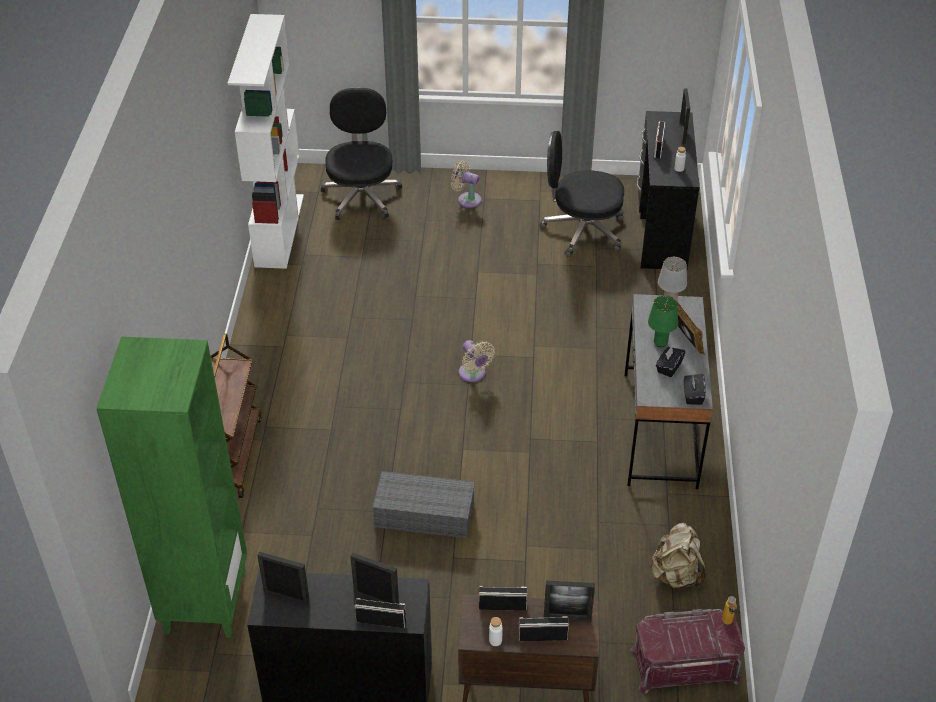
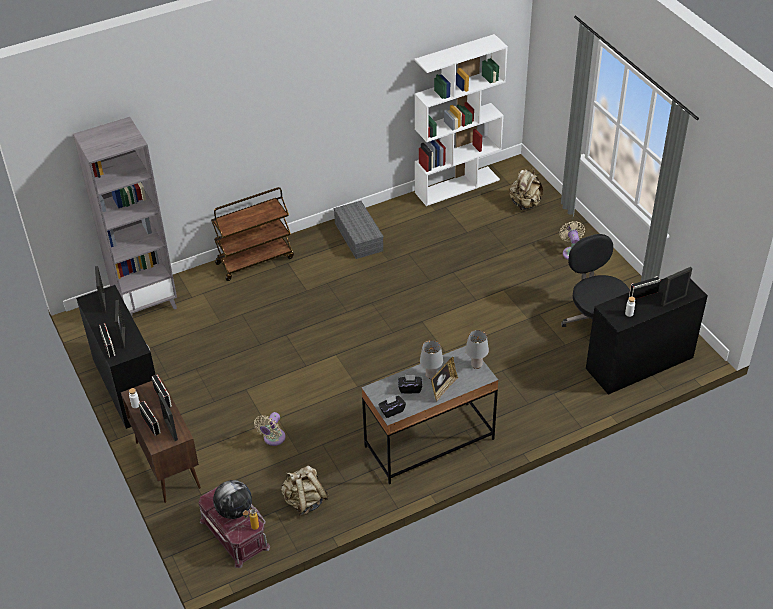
camera: 60 degrees right, 0 degrees up
(205, 601) = (146, 303): green bookcase -> grey bookcase
(361, 196) = (525, 204): black office chair -> beige backpack
(423, 515) = (269, 361): grey storage box -> grey storage box (357, 236)
(473, 374) = (404, 330): beige fan -> beige fan (273, 439)
(660, 343) = (431, 375): green table lamp -> grey table lamp
(688, 631) = (234, 511): none -> globe

